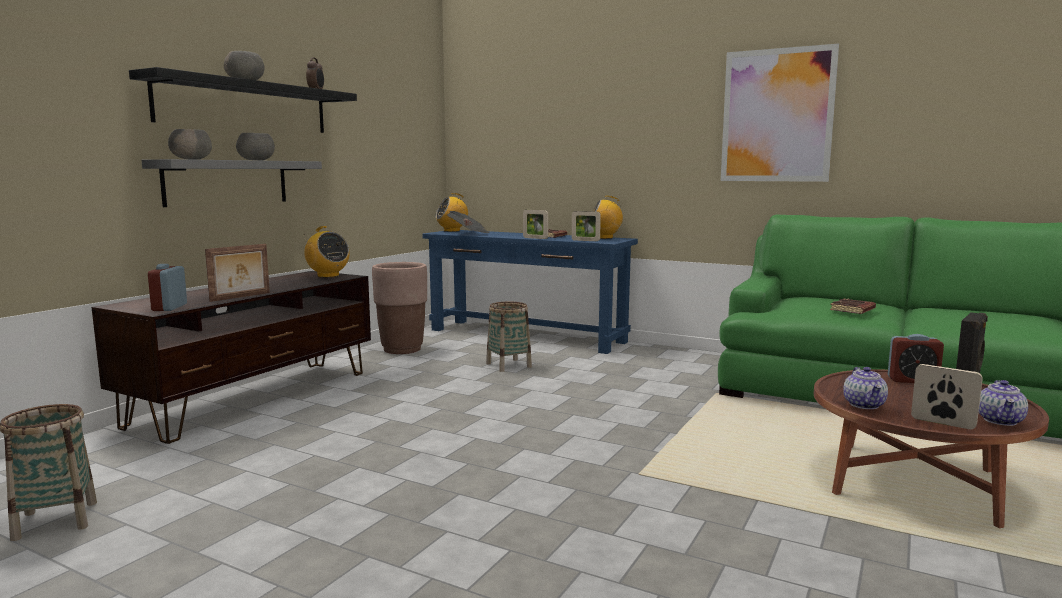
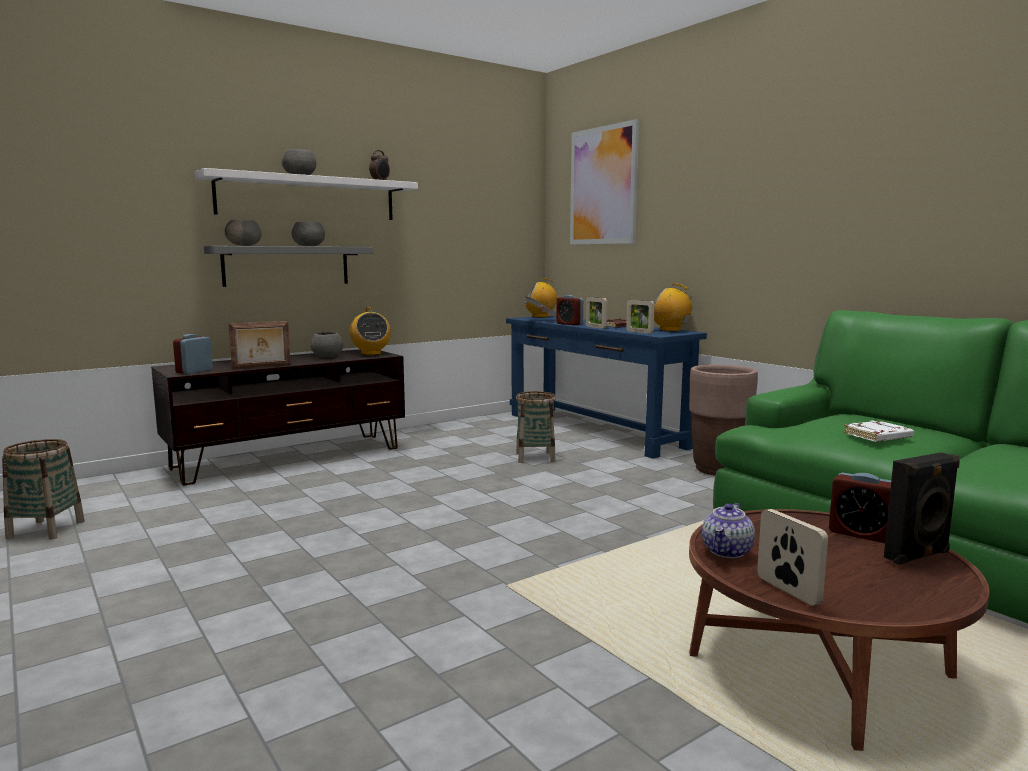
camera: 25 degrees right, 0 degrees up
(246, 106) = (308, 198): black shelf -> white shelf
(287, 282) = (327, 356): none -> grey bowl
(402, 349) = (460, 430): brown planter -> brown planter (718, 469)
(502, 236) = (569, 324): none -> alarm clock
(777, 116) = (860, 187): picture -> picture (603, 186)
(853, 310) = (878, 436): brown book -> white book
(1000, 421) = (880, 604): teapot -> none

